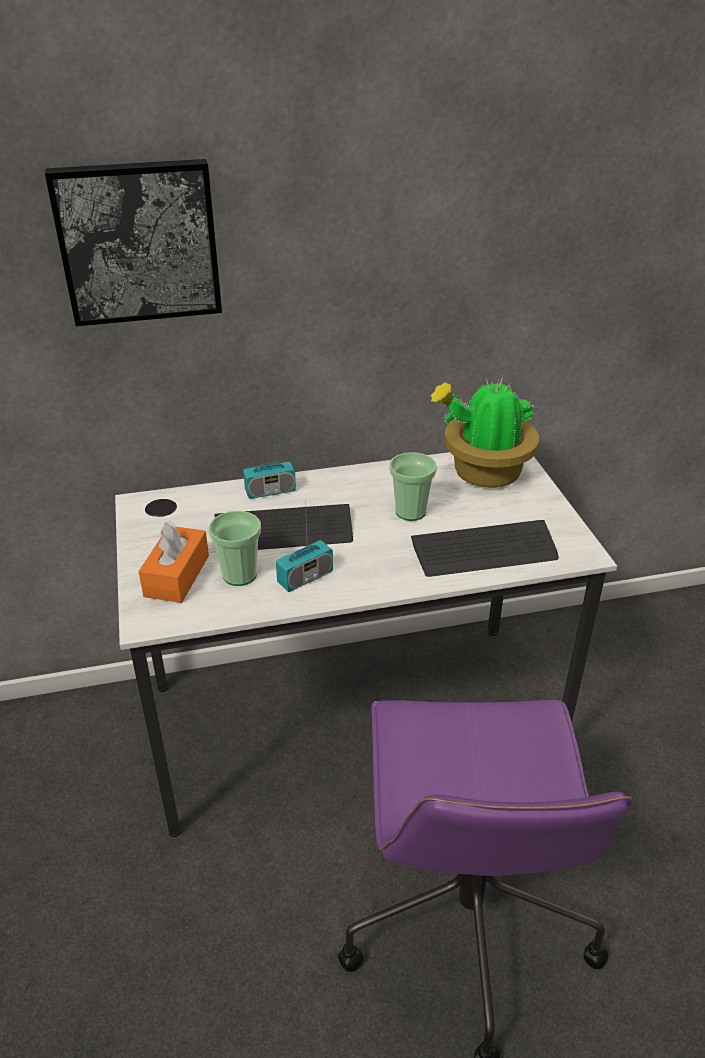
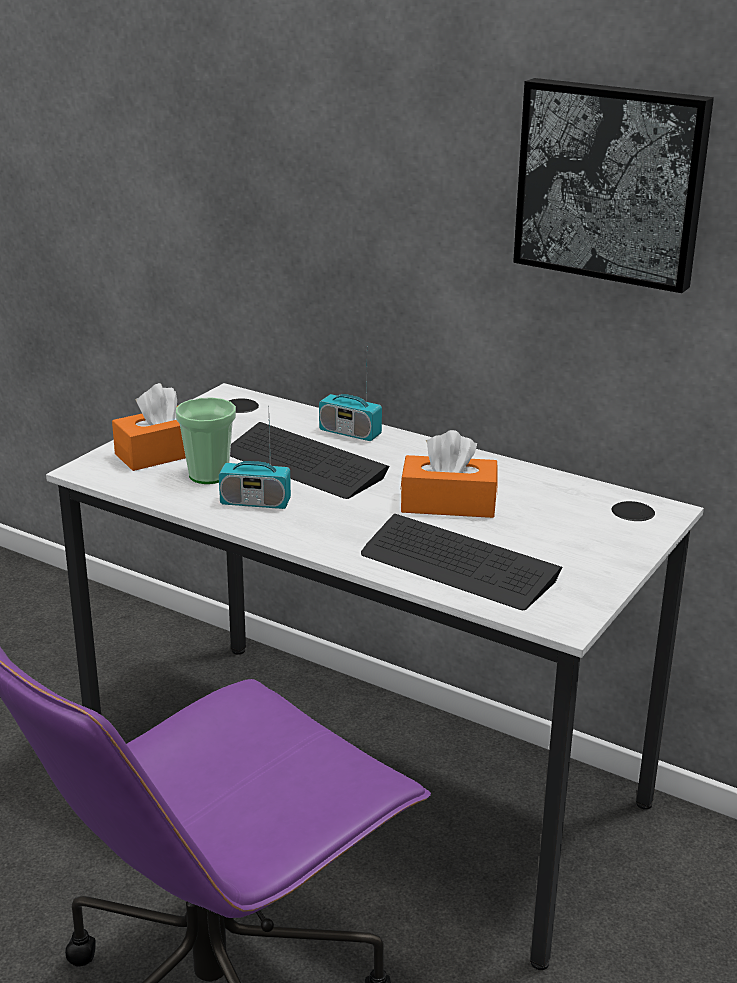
camera: 45 degrees right, 10 degrees down
(138, 241) = (280, 102): picture -> picture (612, 182)
(410, 512) = (448, 504): cup -> orange tissue box
(483, 473) = (593, 510): potted plant -> none

